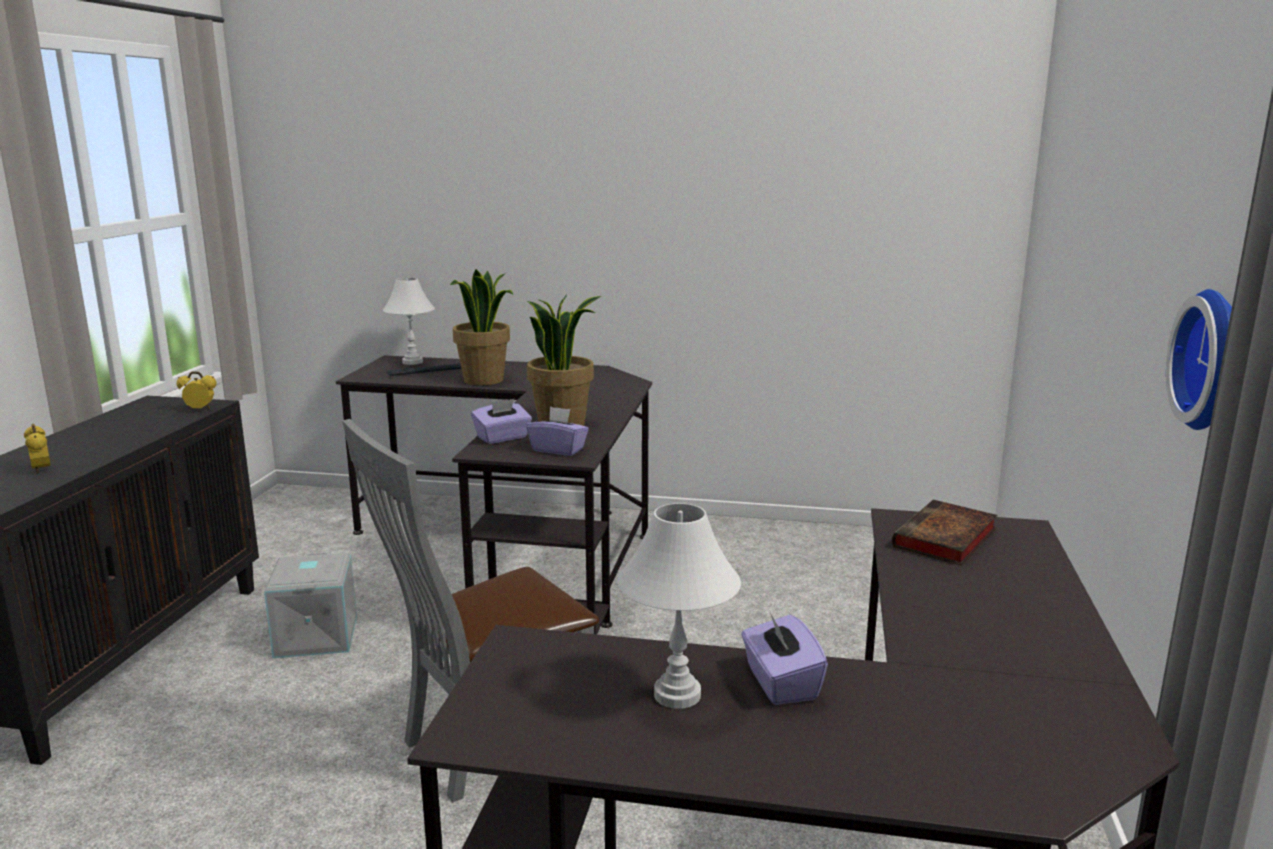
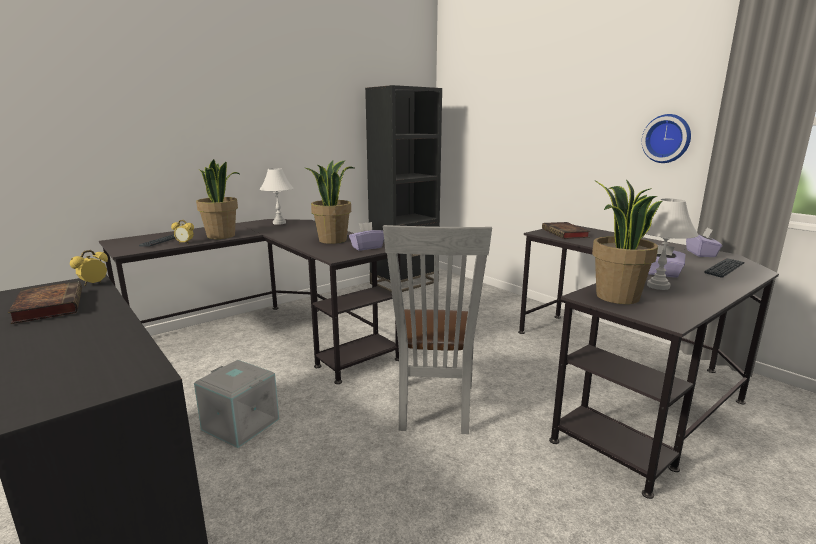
camera: 50 degrees left, 0 degrees up
(41, 470) = (94, 346): alarm clock -> alarm clock (185, 243)
(127, 422) = (49, 306): none -> book
(412, 362) = (137, 239): white table lamp -> white table lamp (279, 223)
(502, 438) = (325, 251): purple tissue box -> purple tissue box (701, 254)
(548, 668) = (616, 297): none -> potted plant
(864, 546) = (404, 283): none -> black bookcase
(963, 753) = (724, 269): none -> keyboard

